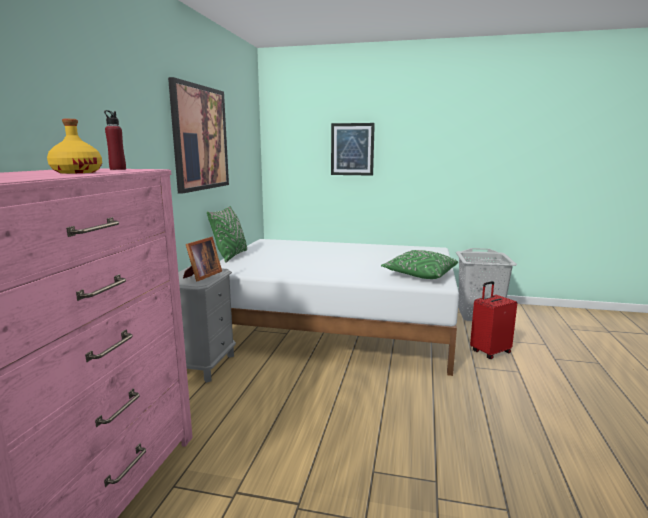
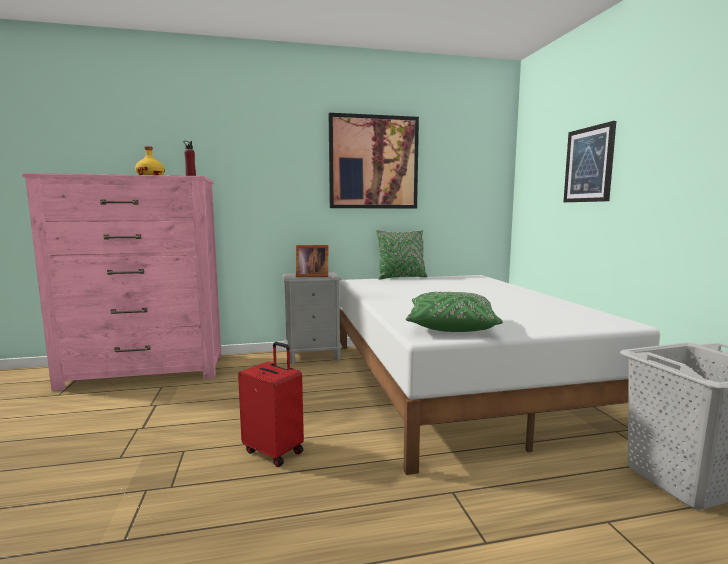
camera: 65 degrees right, 5 degrees down
(489, 352) = (528, 504): red suitcase -> red suitcase (274, 451)

